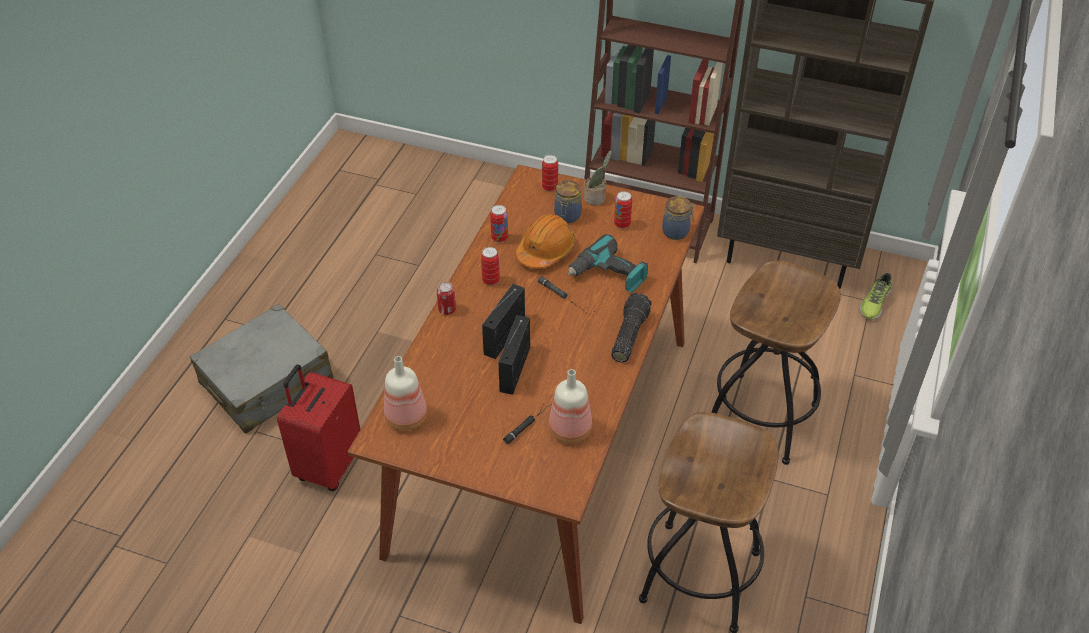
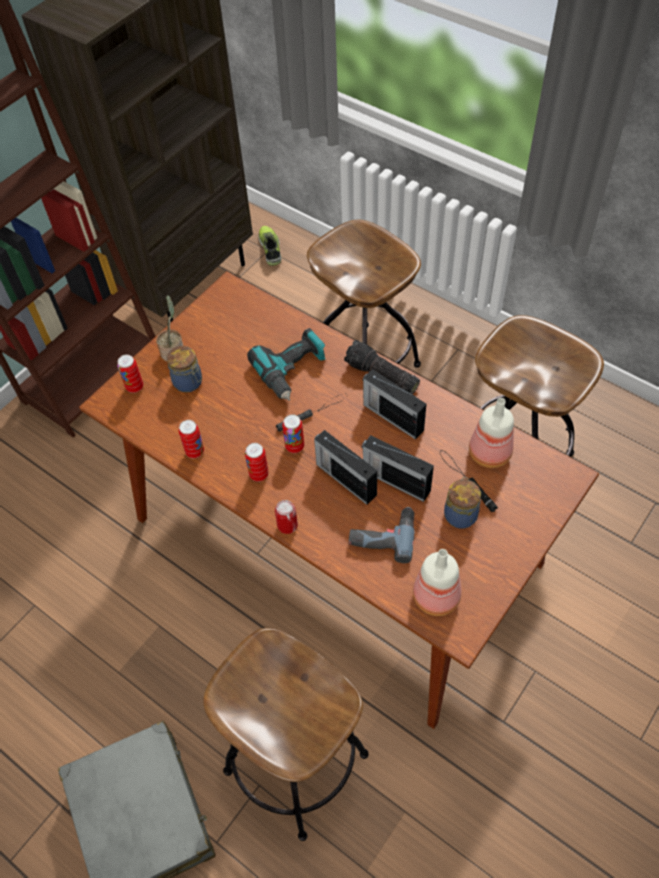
camera: 70 degrees left, 10 degrees up
(328, 465) = (295, 762): red suitcase -> brown stool
(457, 370) = (382, 534): none -> power drill
(545, 251) = (233, 414): orange hard hat -> none
(584, 352) = (392, 416): none -> radio
(622, 224) = (223, 340): can -> can (294, 446)
(676, 232) = (254, 301): jar -> jar (460, 514)
(874, 303) = (271, 248): shoe -> shoe turned 150 degrees counterclockwise

